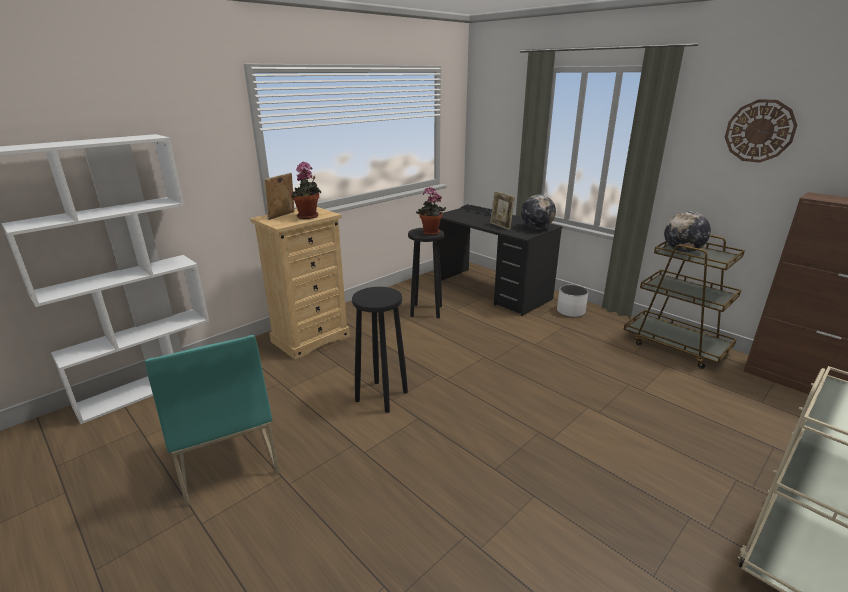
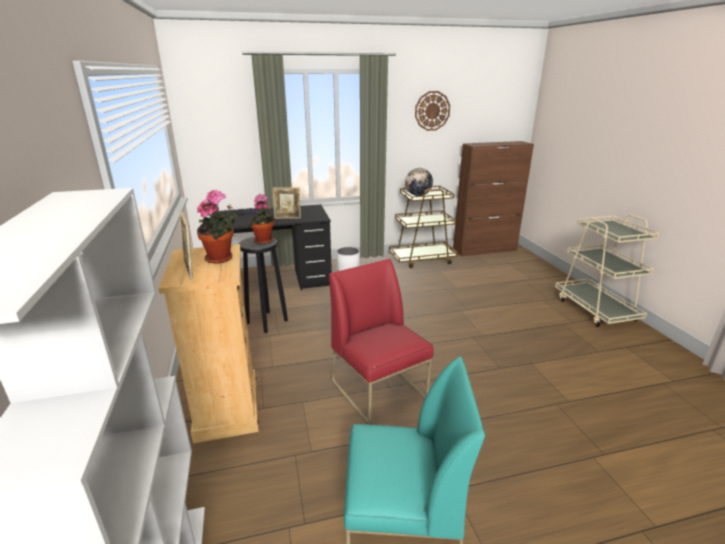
camera: 60 degrees left, 0 degrees up
(382, 396) = (379, 390): black stool -> red chair
(536, 228) = (312, 211): globe -> none

